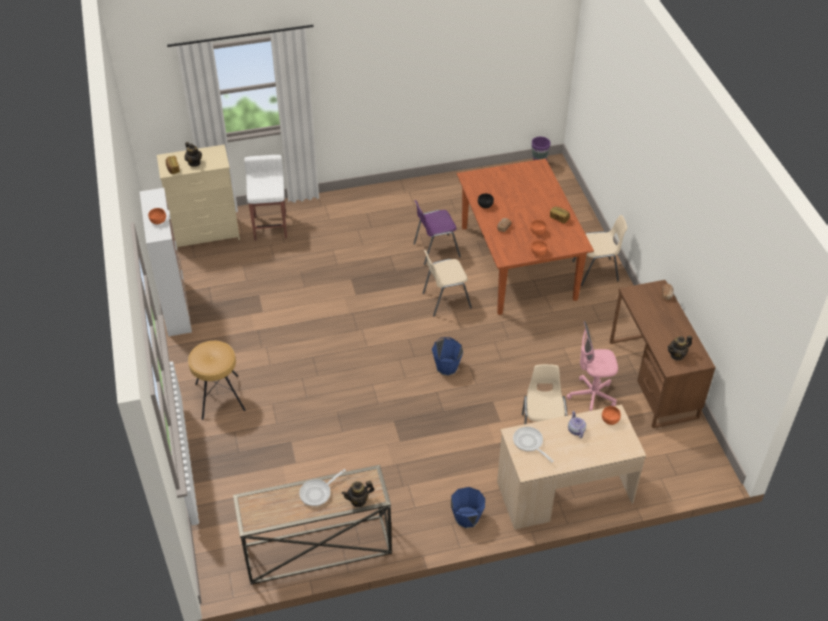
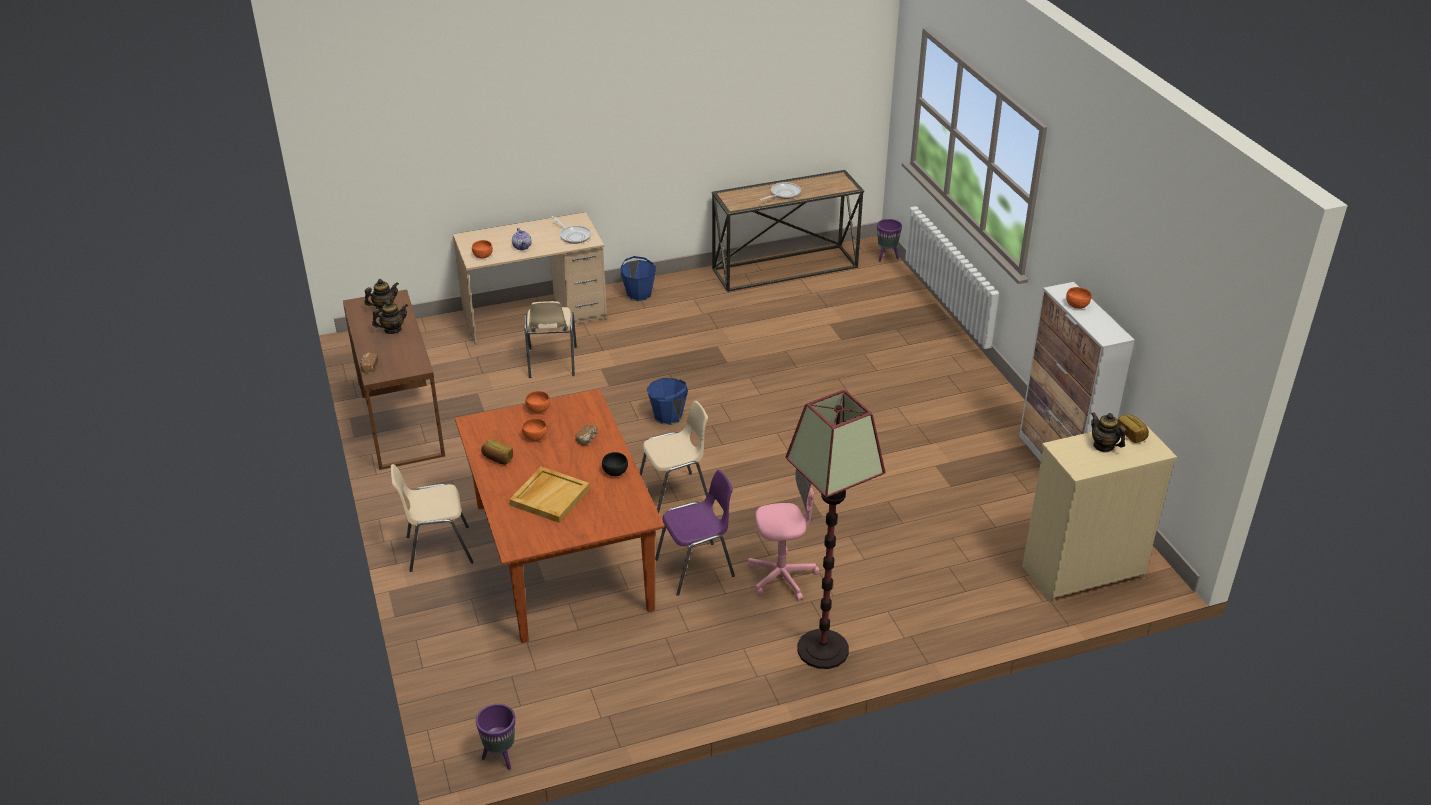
camera: 175 degrees right, 10 degrees down
(209, 560) = (886, 257): none -> purple planter
(219, 397) = (943, 372): brown stool -> none
(270, 226) = (982, 591): white stool -> none
(358, 500) = (742, 192): teapot -> teapot (392, 330)
(371, 201) = (822, 650): none -> floor lamp
(523, 192) = (550, 496): none -> beige tray
(591, 396) = (484, 397): pink office chair -> pink office chair (782, 577)

